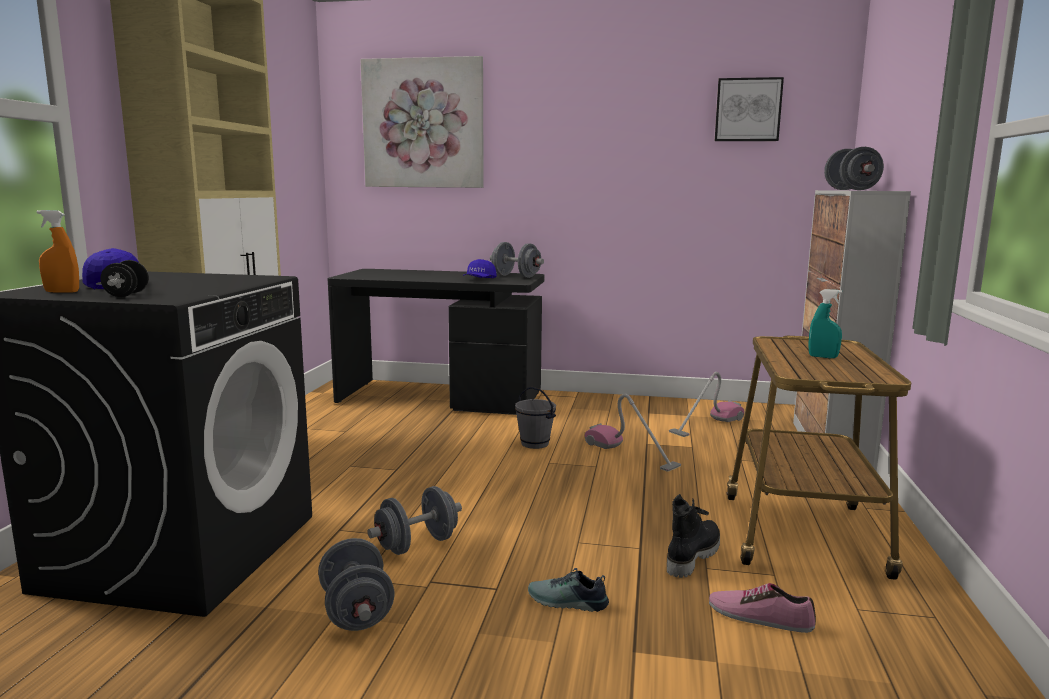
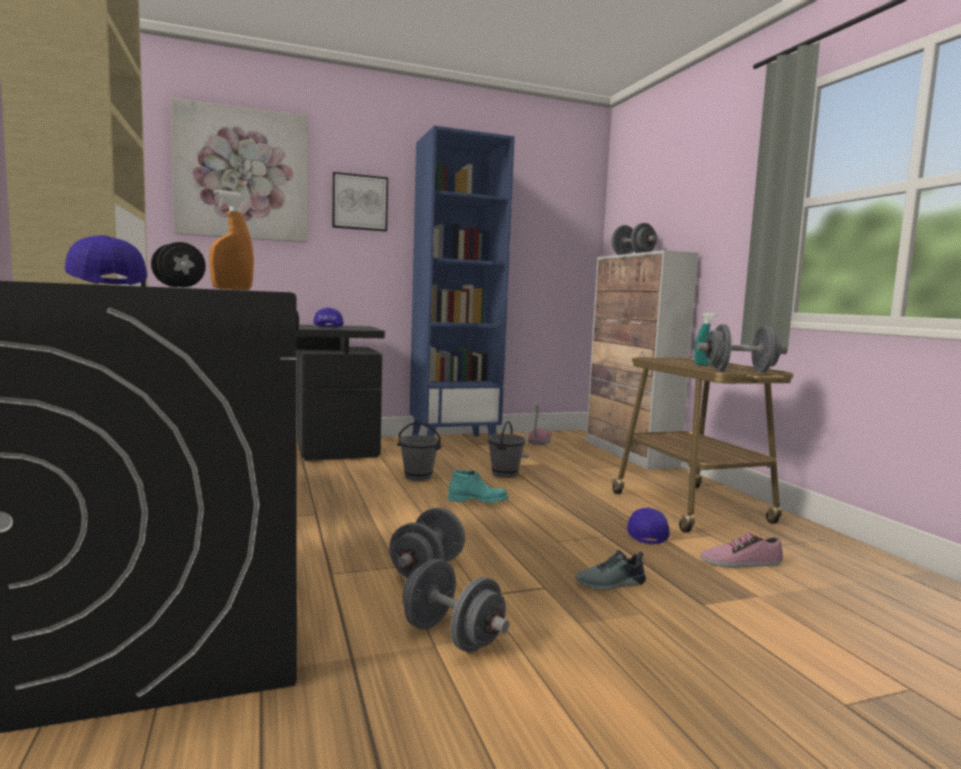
camera: 30 degrees left, 5 degrees down
(62, 292) = (65, 282): orange spray bottle -> orange spray bottle (232, 289)
(516, 276) = (351, 326): grey dumbbell -> grey dumbbell (739, 371)
(559, 481) = (478, 501): none -> turquoise boot
(626, 406) = (454, 442): none -> blue bookcase
(630, 454) = (505, 474): vacuum cleaner -> grey bucket
(691, 556) = (646, 534): black boot -> blue cap
(748, 110) = (533, 193): picture -> picture (360, 202)

